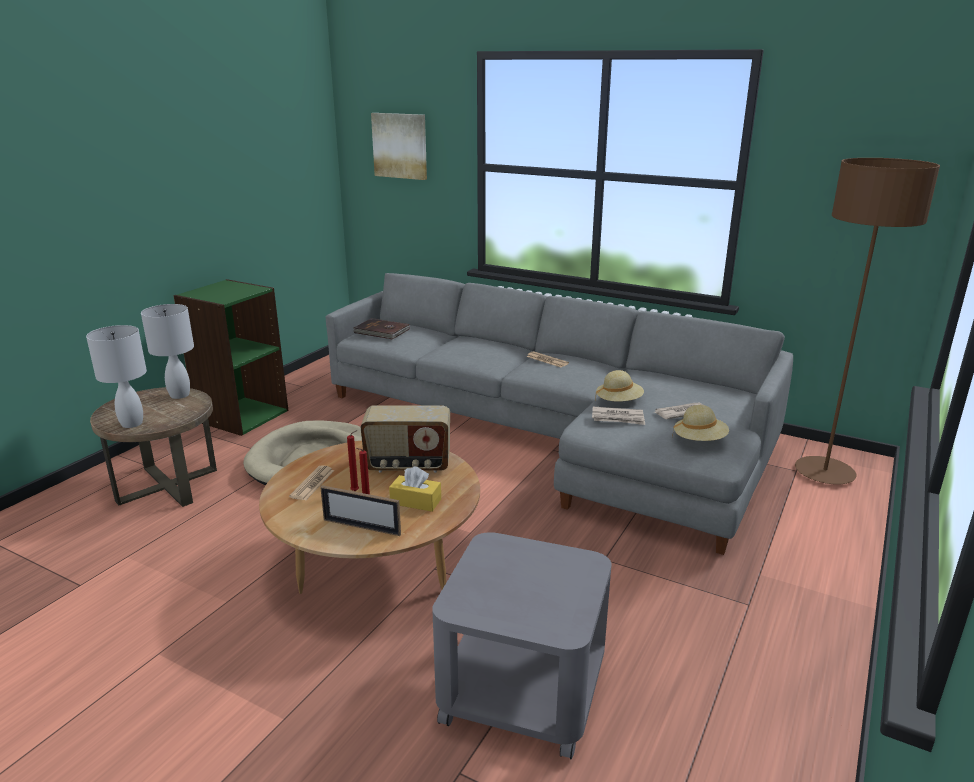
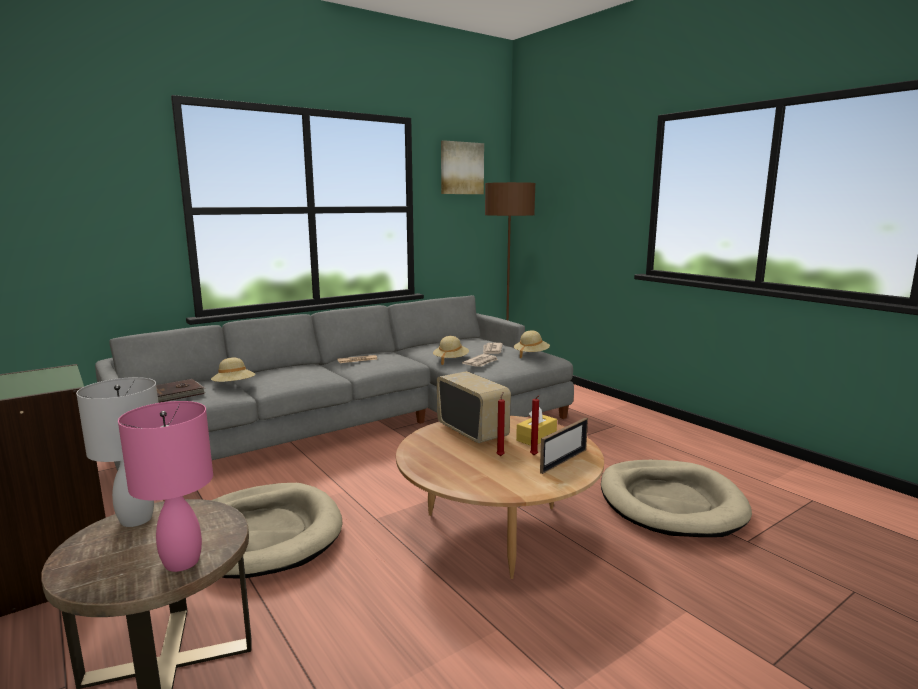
camera: 65 degrees left, 10 degrees down
(132, 423) = (181, 562): white table lamp -> pink table lamp
(312, 484) = (470, 471): newspaper -> none
(400, 145) = (67, 193): picture -> picture (461, 168)
(408, 465) = (473, 432): radio -> radio turned 60 degrees counterclockwise
(428, 342) = (234, 386): none -> beige hat
(523, 688) = (670, 503): grey side table -> beige dog bed

